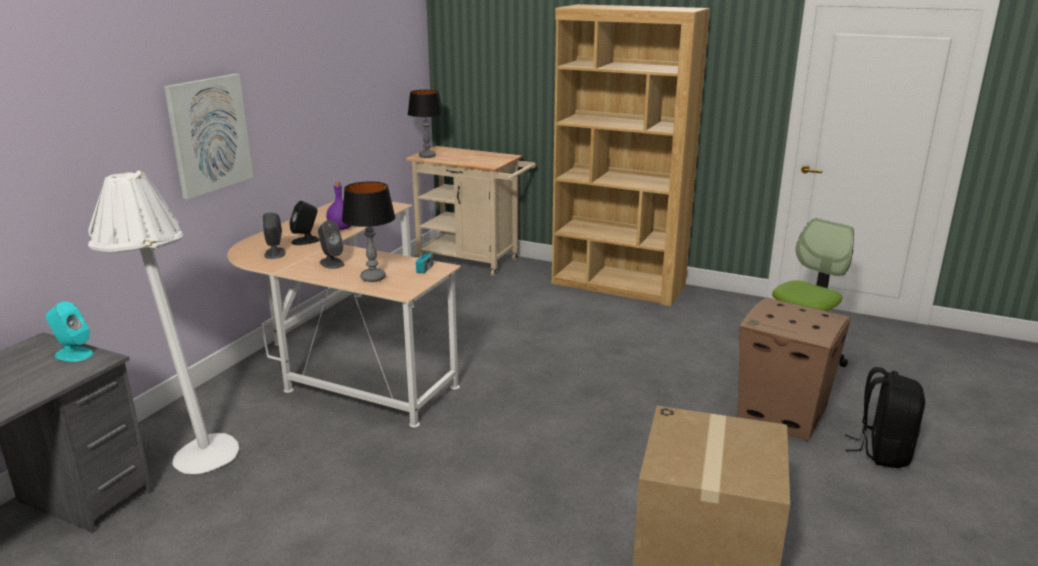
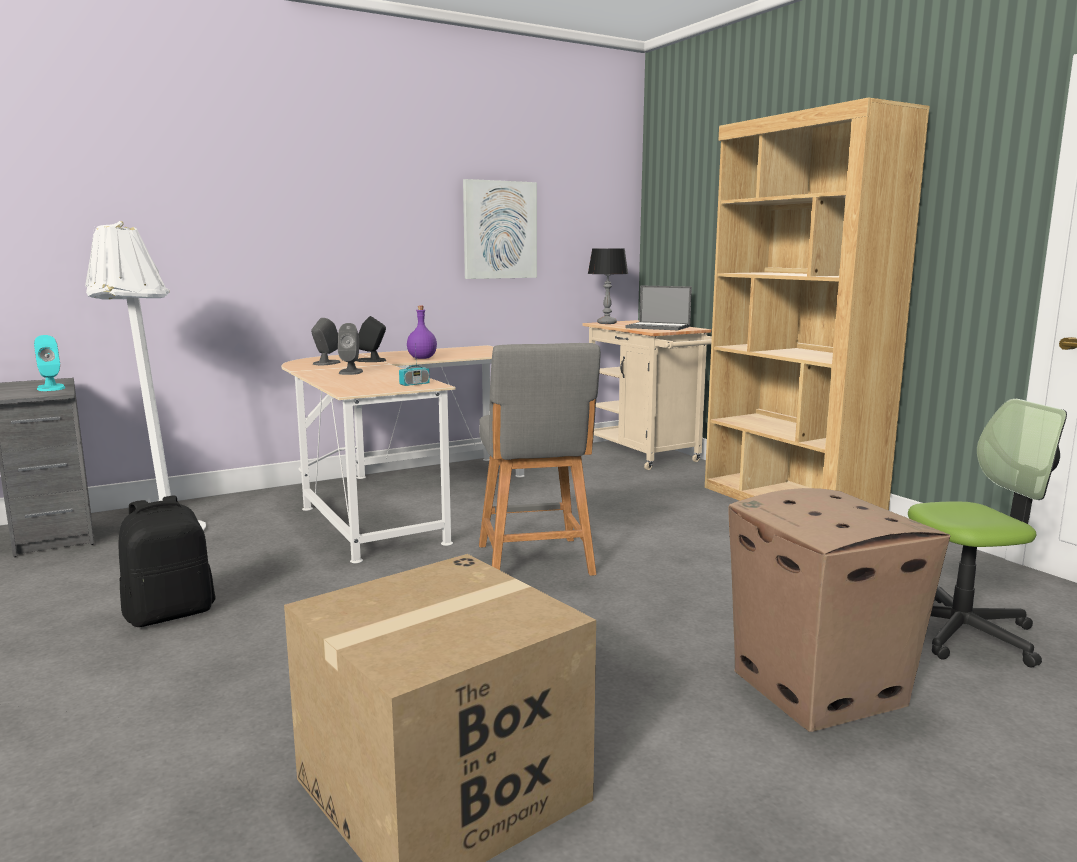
camera: 35 degrees right, 10 degrees down
(209, 134) = (300, 240): picture -> picture (499, 230)
(373, 278) = (355, 382): table lamp -> none
(480, 158) = (659, 327): none -> laptop
(537, 382) = (536, 562): none -> grey stool
(882, 452) = (936, 796): black backpack -> black backpack (170, 613)

